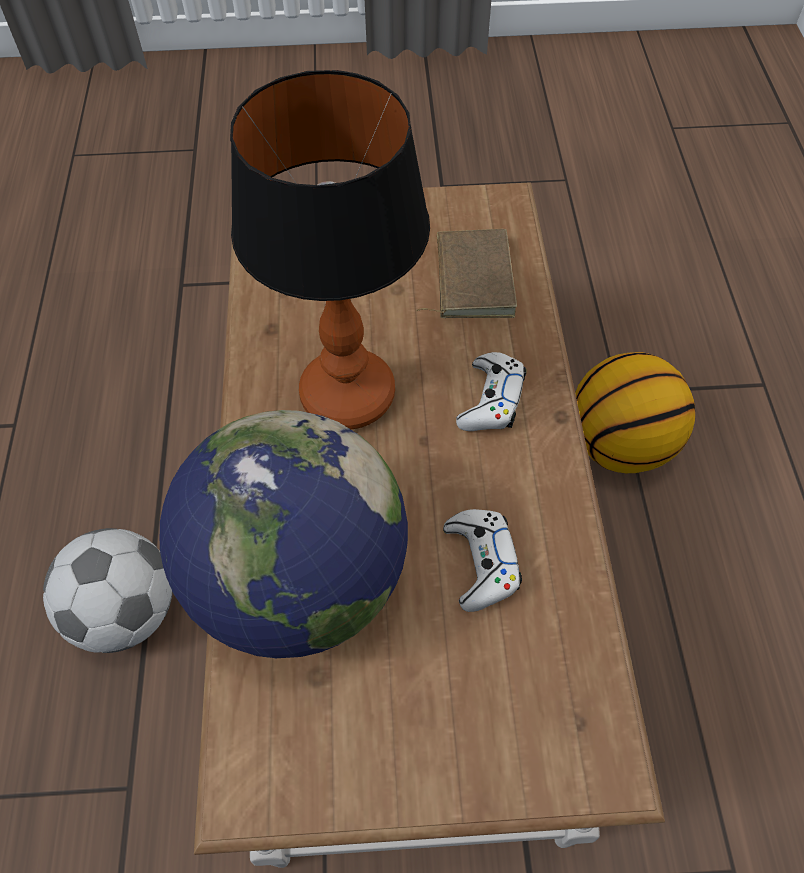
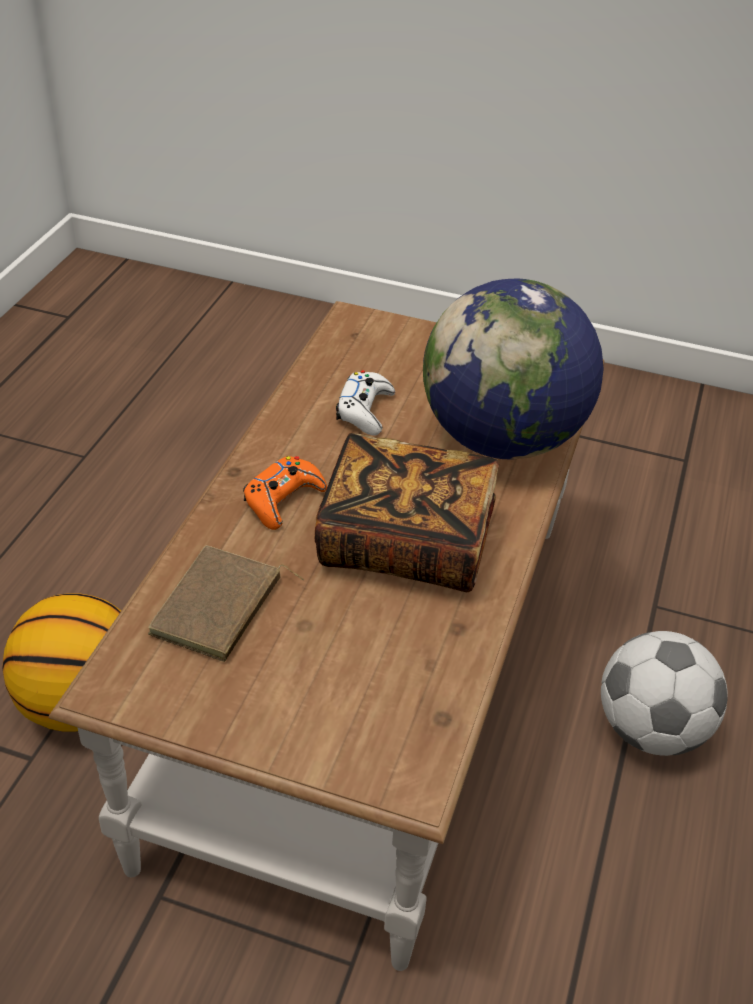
camera: 160 degrees left, 15 degrees down
(349, 395) = (406, 542): table lamp -> book
(491, 400) = (283, 500): white game controller -> orange game controller

